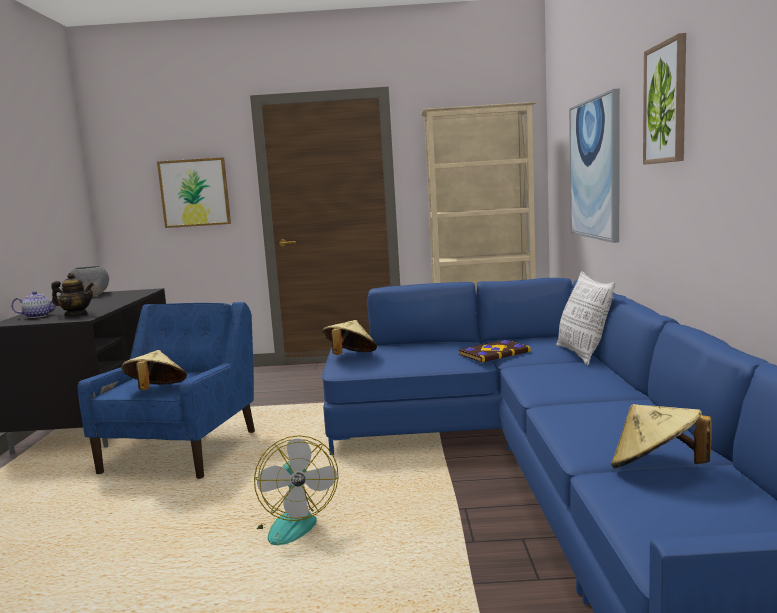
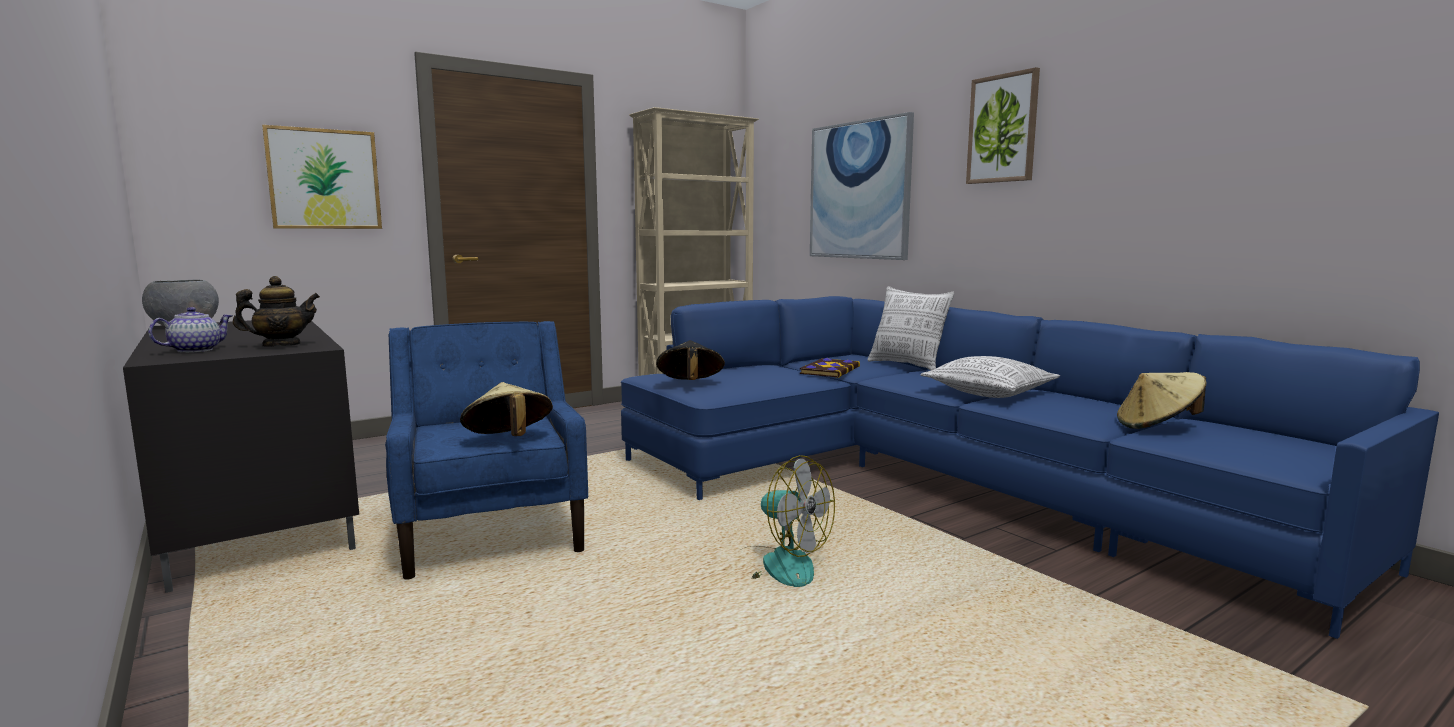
camera: 35 degrees left, 0 degrees up
(350, 357) = (690, 384): beige hat -> black hat
(581, 398) = (989, 393): none -> pillow

